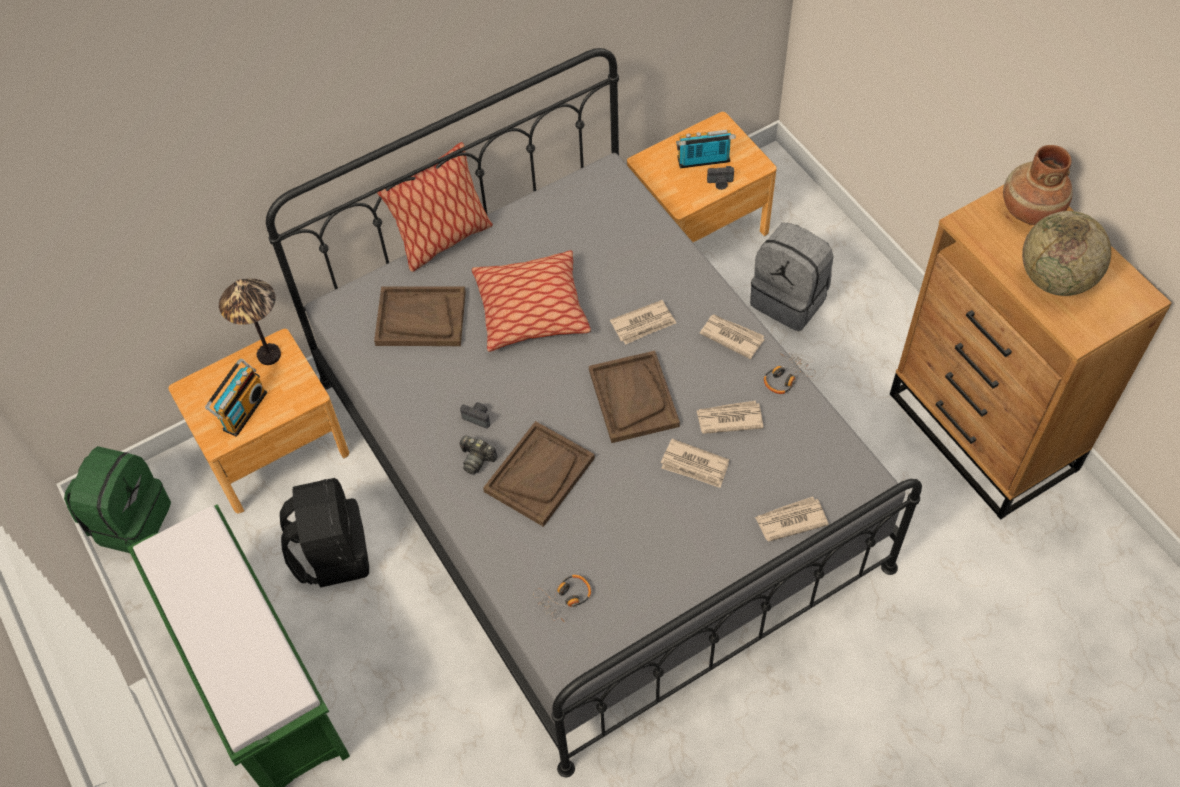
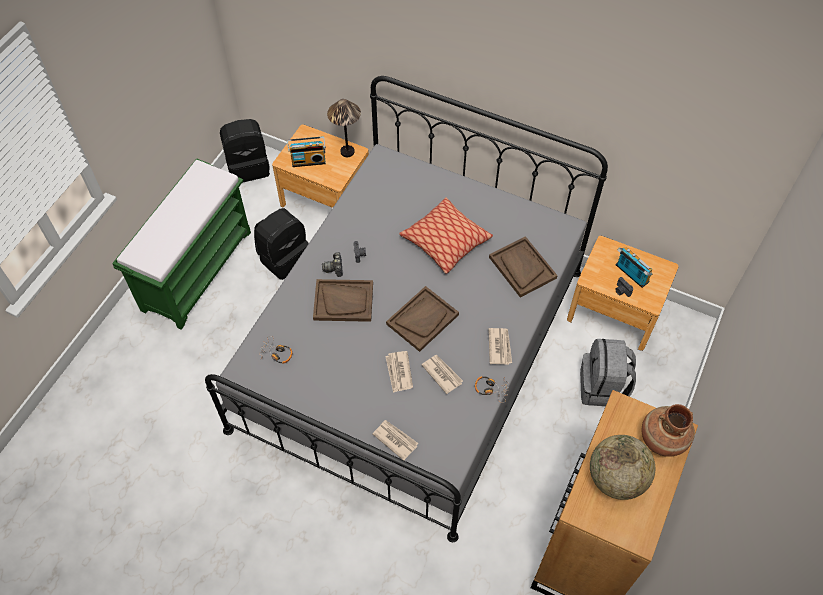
camera: 55 degrees right, 0 degrees up
(130, 520) = (248, 166): green backpack -> black backpack
(420, 318) = (403, 195): brown tray -> brown tray (522, 267)
(443, 240) = (460, 177): pillow -> none
(643, 324) = (475, 298): newspaper -> none

